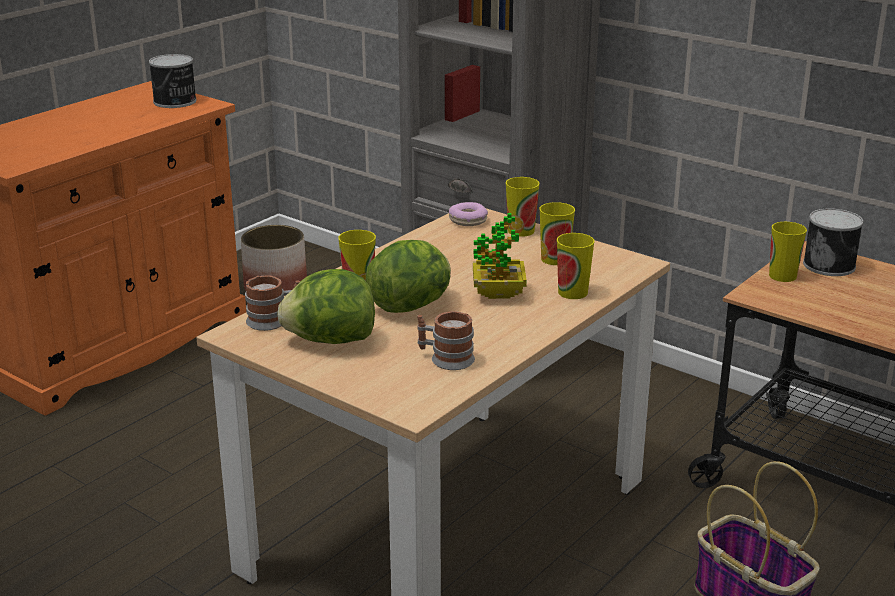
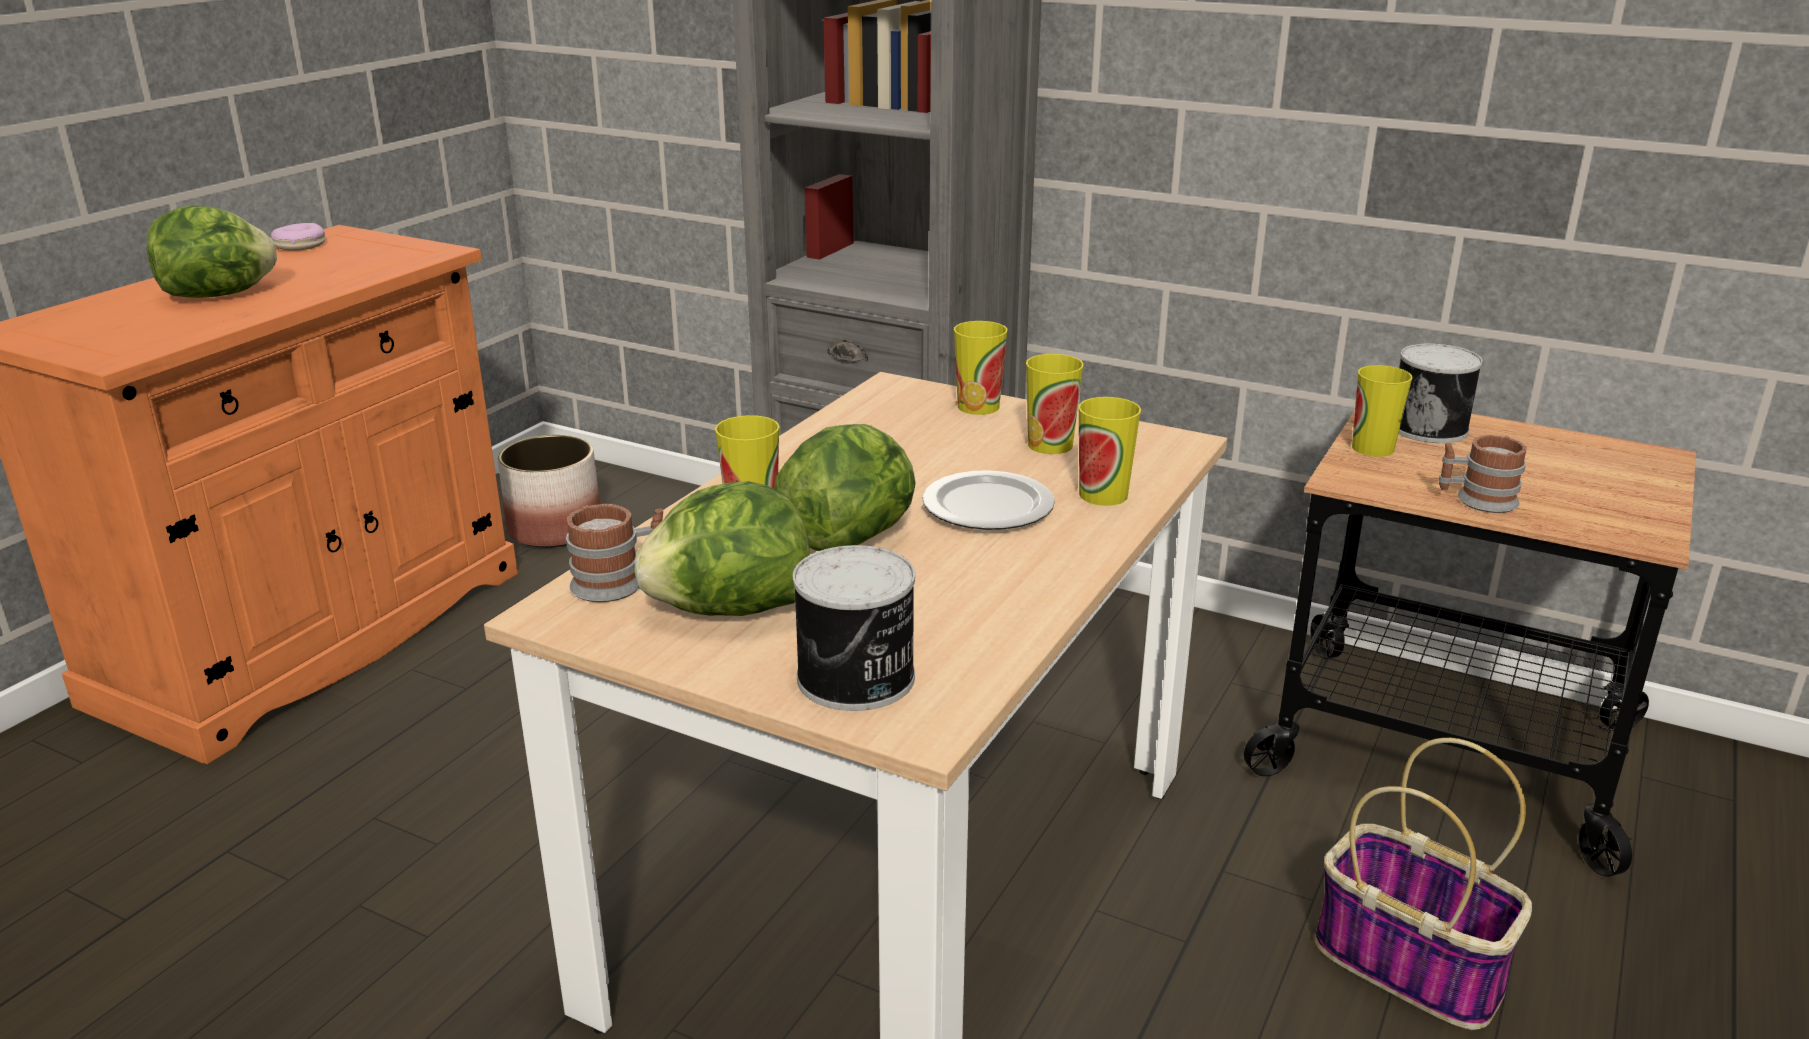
camera: 10 degrees left, 0 degrees up
(74, 129) = (219, 295): none -> lettuce
(175, 102) = (384, 250): can -> can (858, 679)
(445, 358) = (944, 625): mug -> mug (1476, 500)
(468, 220) = (889, 396): donut -> donut (300, 245)
(498, 293) = (986, 505): potted plant -> plate

